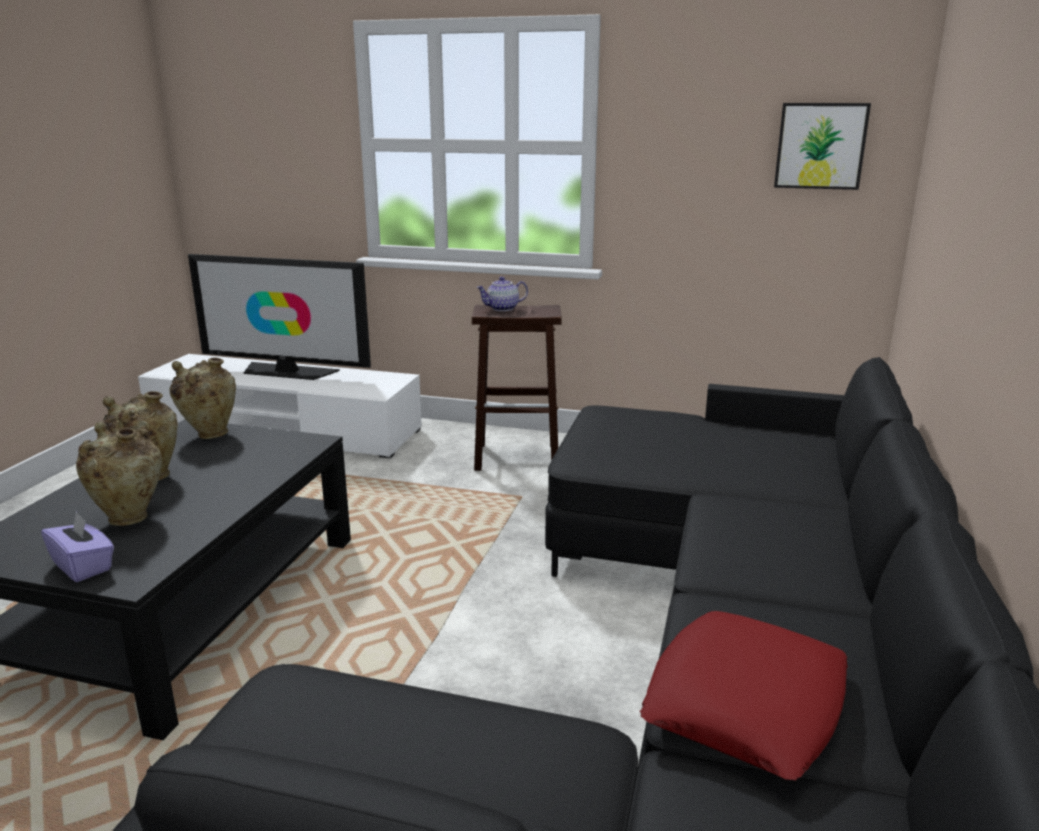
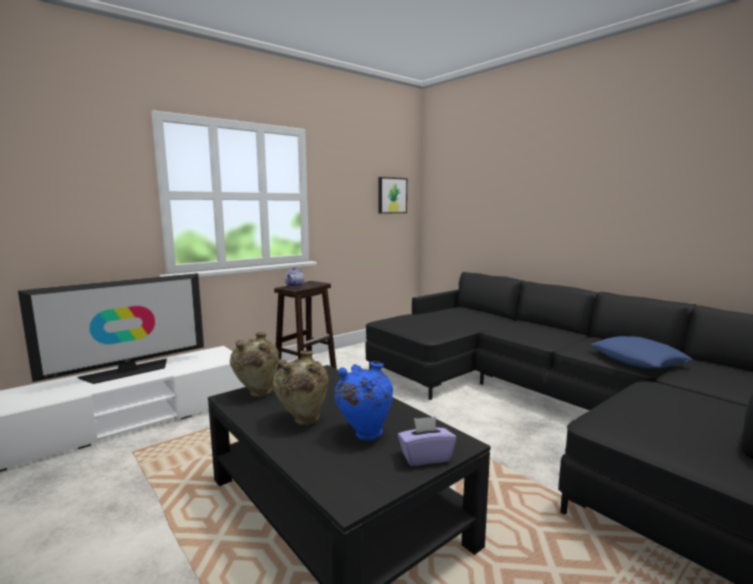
camera: 55 degrees left, 10 degrees down
(129, 517) = (364, 434): beige vase -> blue vase
(746, 704) = (638, 359): red pillow -> blue pillow

